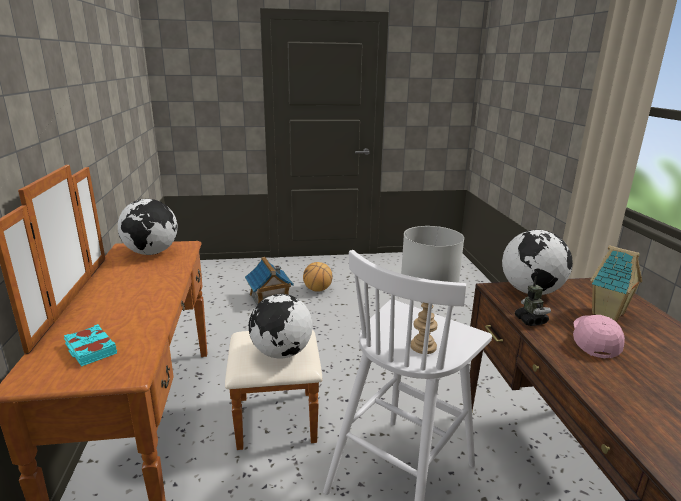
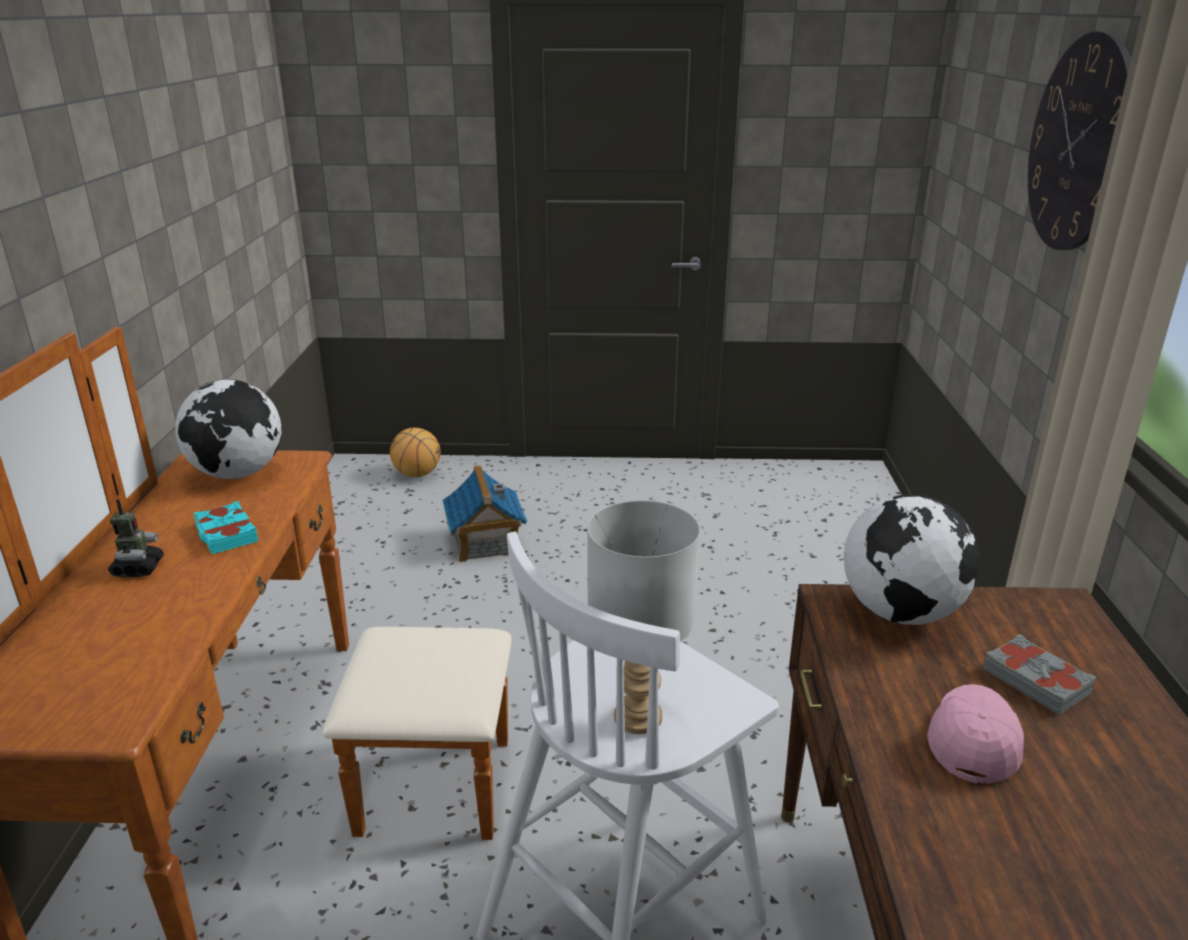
camera: 10 degrees right, 5 degrees up
(90, 350) = (71, 670): turquoise book -> turquoise book (225, 534)
(281, 353) = (431, 680): globe -> none
(317, 290) = (578, 531): basketball -> basketball (417, 474)
(530, 320) = (867, 681): toy robot -> toy robot (138, 569)
(570, 75) = (1079, 144): none -> wall clock
(608, 314) = (1036, 680): toy house -> grey book

